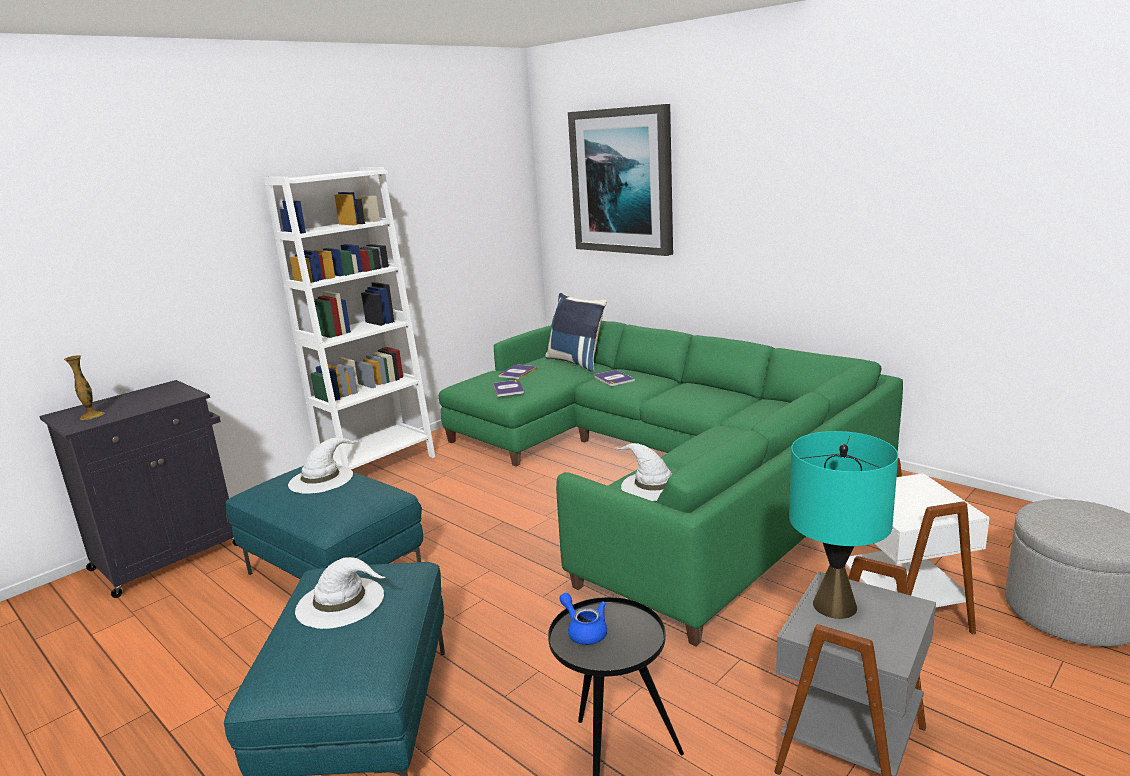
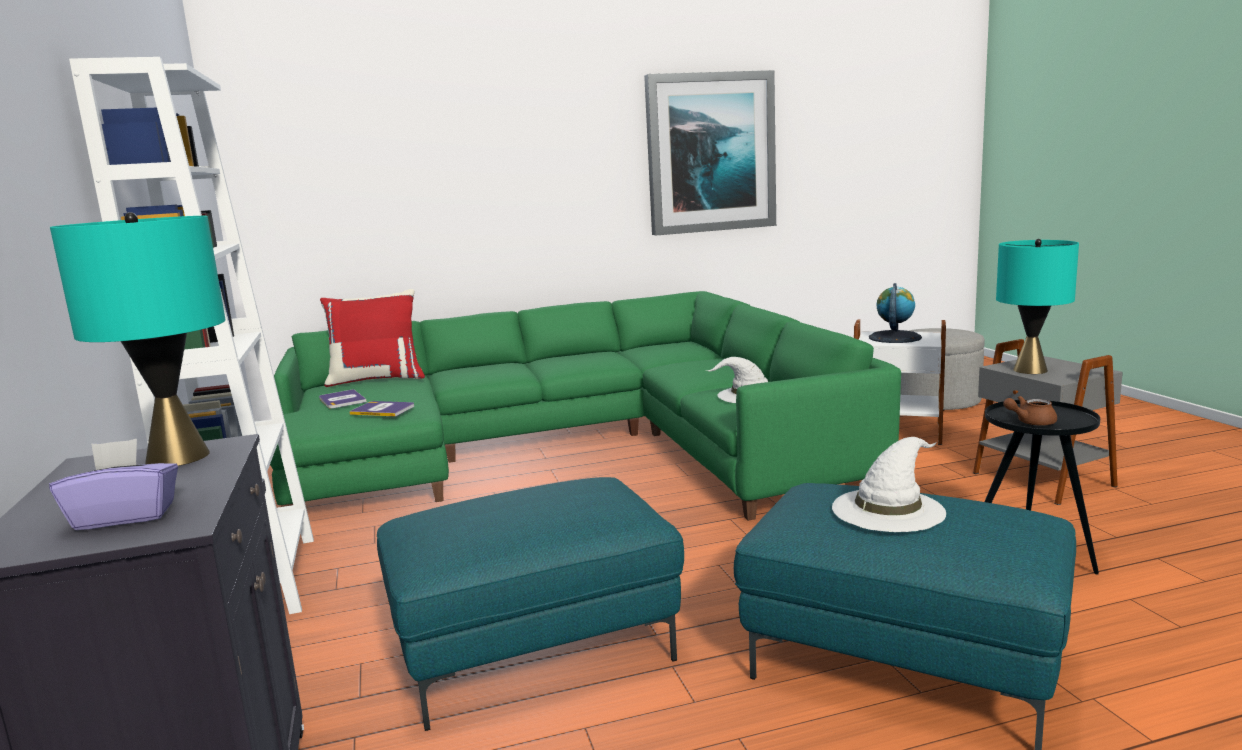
camera: 60 degrees left, 5 degrees down
(91, 416) = (125, 516): vase -> purple tissue box
(170, 395) = (177, 458): none -> turquoise table lamp
(322, 479) = (507, 502): white hat -> none
(577, 362) = (377, 379): blue pillow -> red pillow
(584, 631) = (1030, 422): blue teapot -> brown teapot
(613, 379) = (468, 374): book -> none
(622, 181) = (376, 151): picture -> picture (710, 153)
(910, 497) = (894, 337): none -> globe

